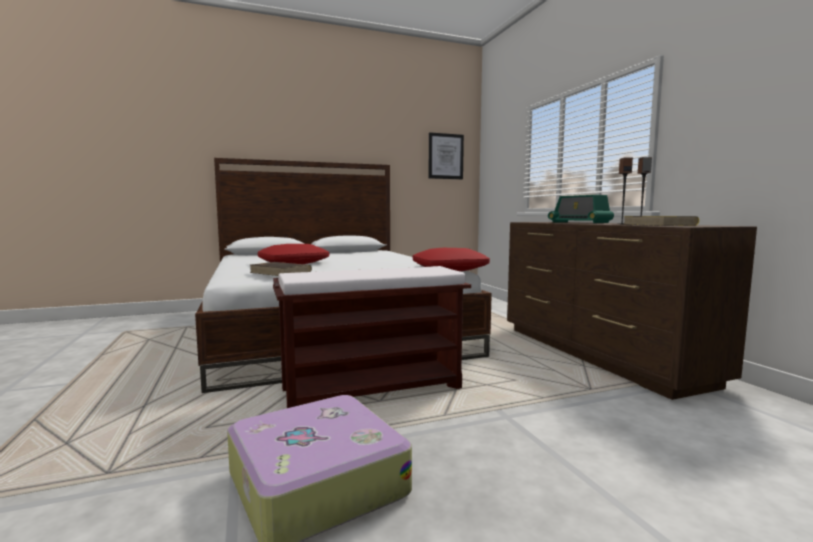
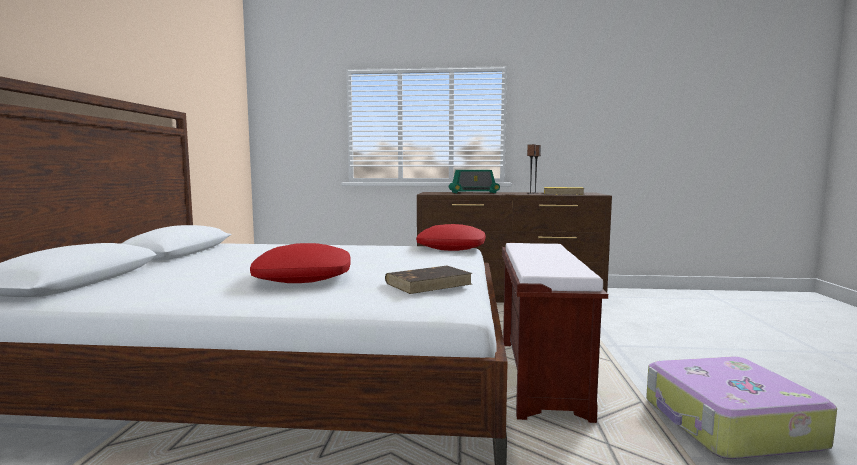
camera: 65 degrees left, 0 degrees up
(445, 156) = (225, 107): picture -> none

